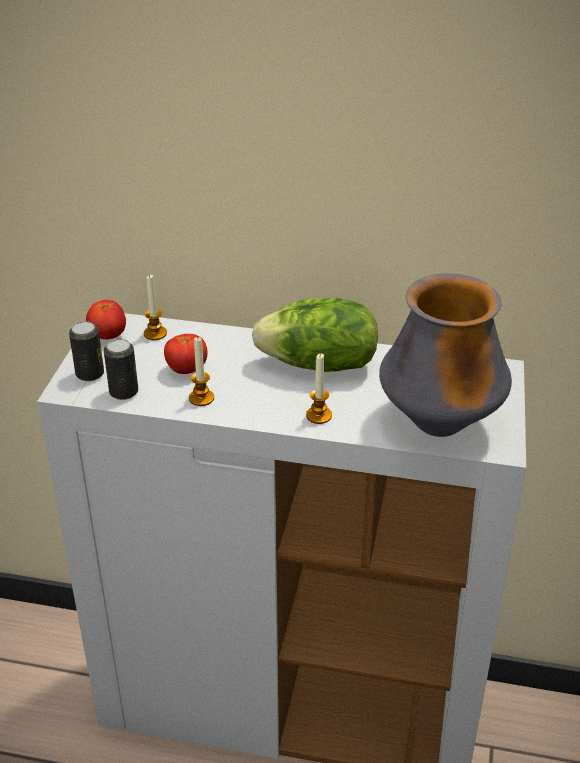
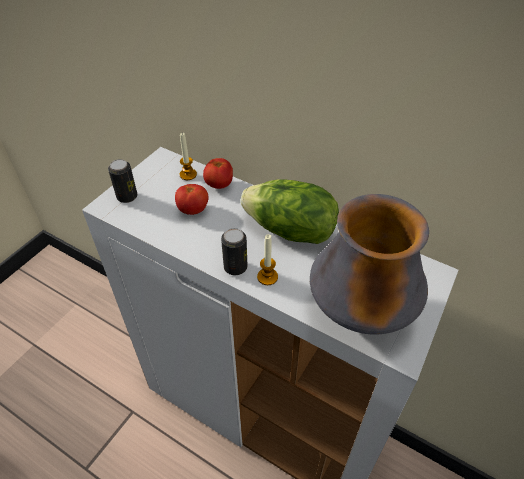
camera: 20 degrees right, 10 degrees up
(108, 336) = (156, 169): tomato -> tomato (219, 185)
(123, 392) = (140, 217): can -> can (235, 267)
(201, 398) = (190, 237): candle -> none

